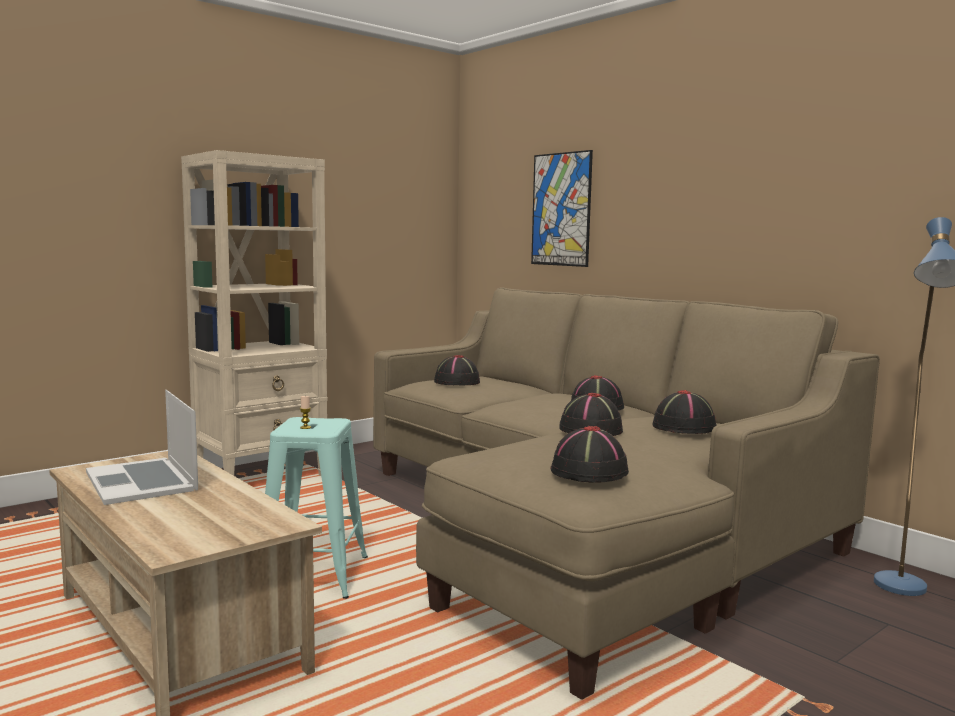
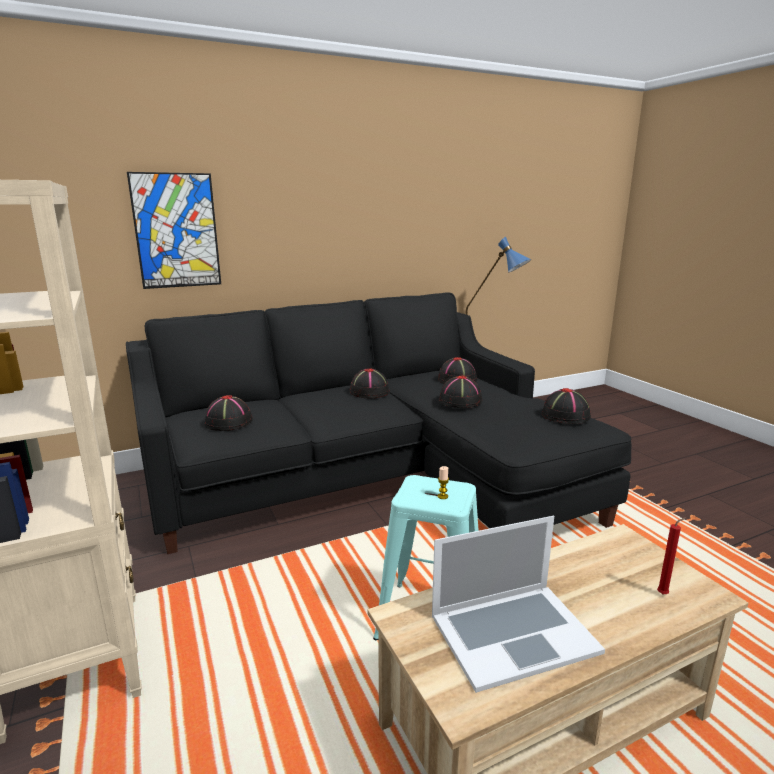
camera: 75 degrees left, 10 degrees up
(177, 532) = (664, 594): none -> red candle
(580, 527) = (373, 479): beige sofa -> black sofa

